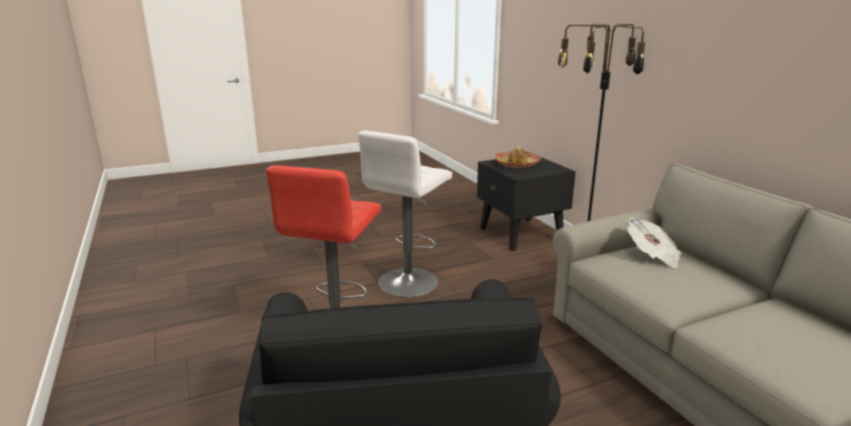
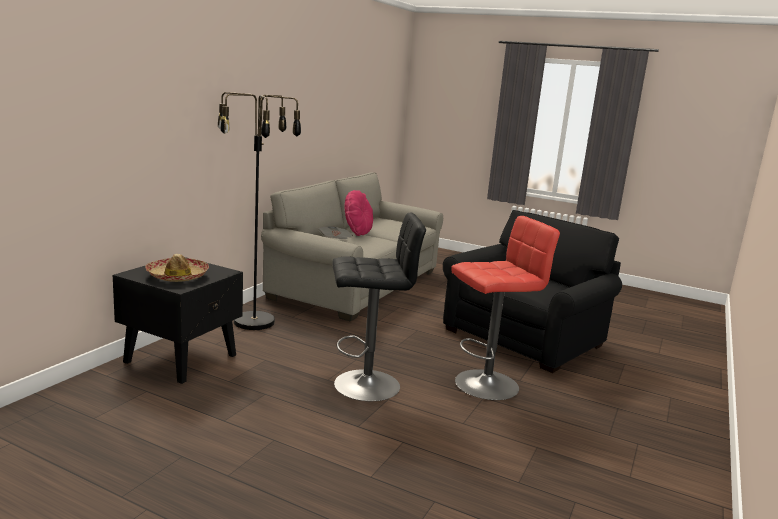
camera: 130 degrees left, 5 degrees down
(407, 282) = (368, 385): white stool -> black stool
(727, 292) = (357, 233): none -> pink pillow

